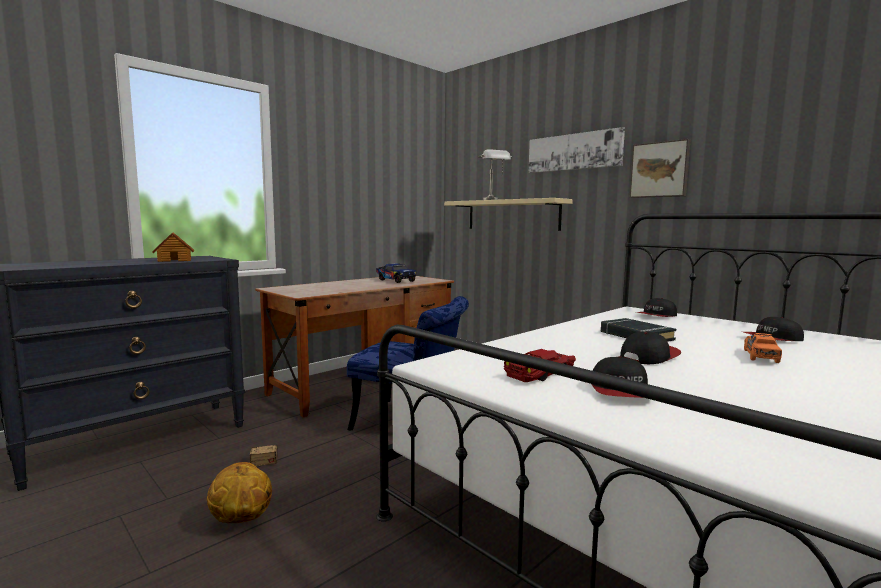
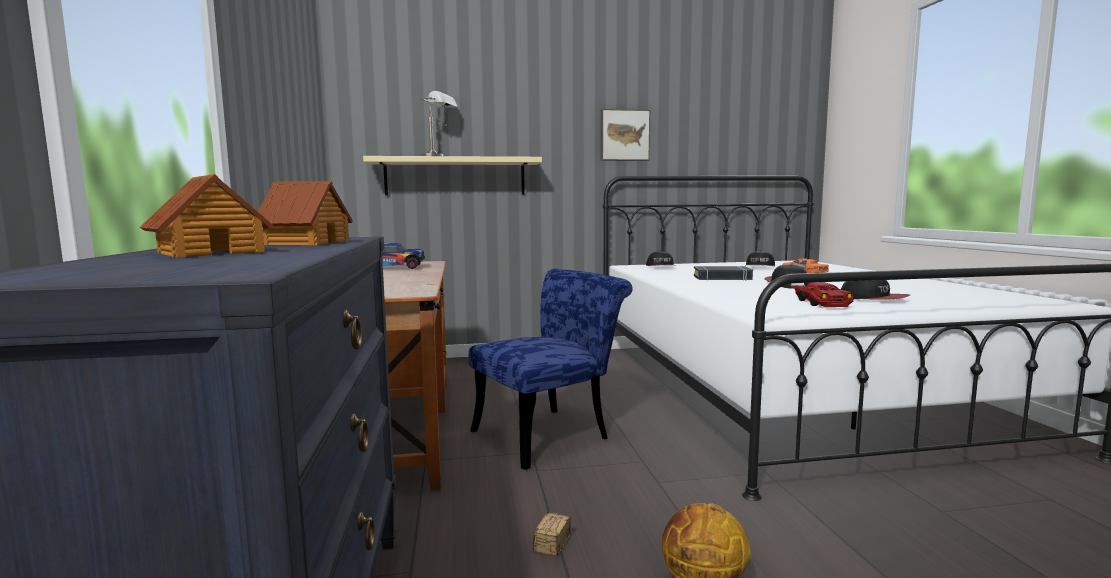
camera: 55 degrees left, 0 degrees up
(113, 261) = (211, 252): none -> toy house
(574, 152) = (535, 108): picture -> none

